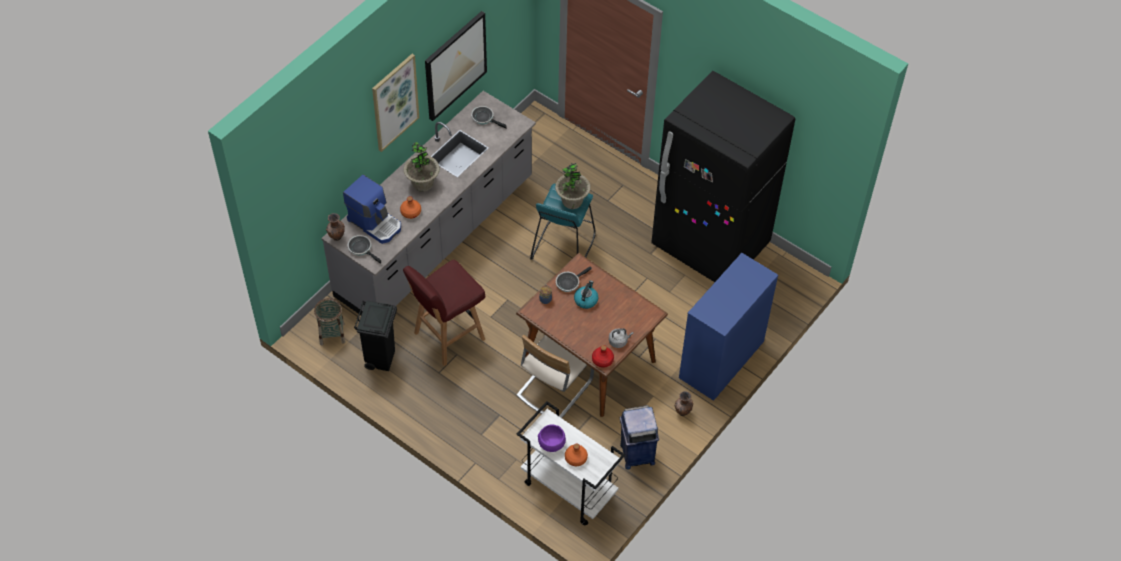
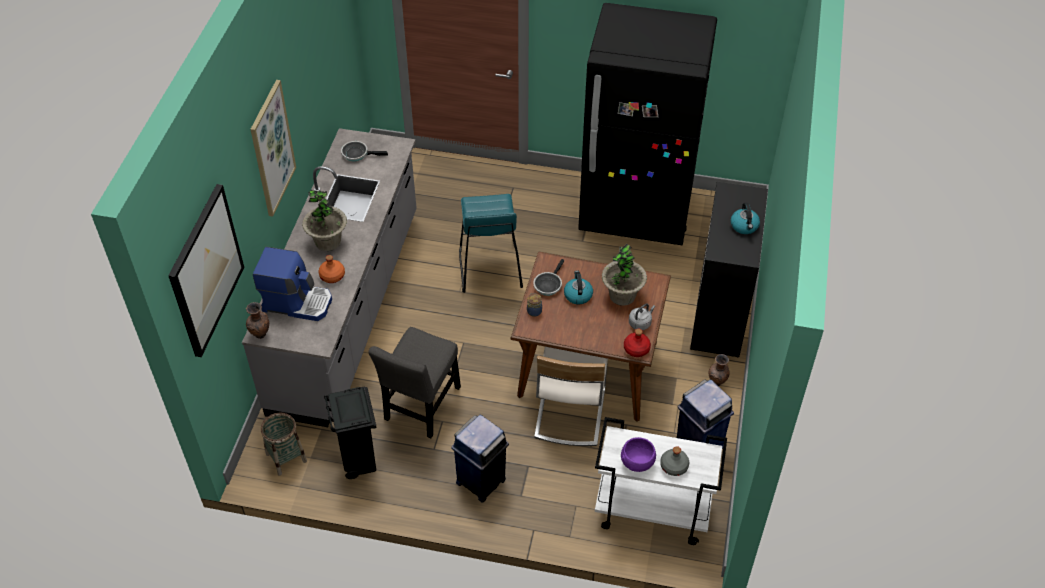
camera: 25 degrees left, 5 degrees down
(361, 249) = (297, 335): frying pan -> none
(447, 337) = (421, 407): red stool -> grey chair
(455, 65) = (312, 97): picture -> picture (205, 270)
(459, 410) = (481, 480): none -> blue trash can
(572, 201) = (493, 207): potted plant -> potted plant (622, 295)
(575, 458) = (674, 466): orange bottle -> grey bottle
(721, 360) = (719, 314): blue dresser -> black dresser
(737, 298) = (744, 226): none -> kettle

